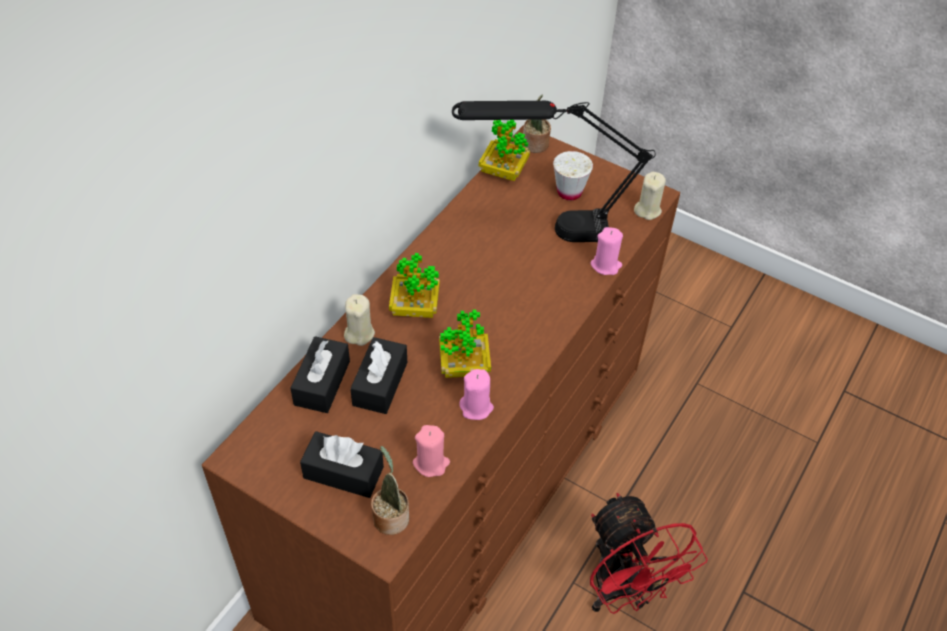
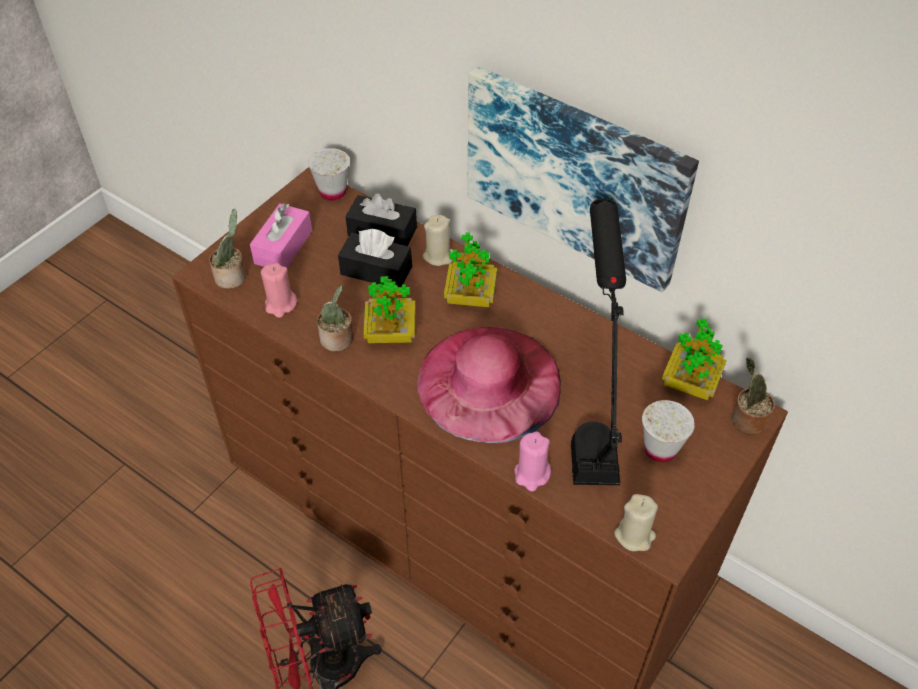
camera: 95 degrees right, 0 degrees up
(253, 434) = (333, 192): none -> white cup
(343, 472) = (283, 247): black tissue box -> pink tissue box
(393, 142) = (576, 175): none -> picture
(476, 407) = (338, 340): pink candle -> potted plant
(516, 292) = (489, 382): none -> pink hat

